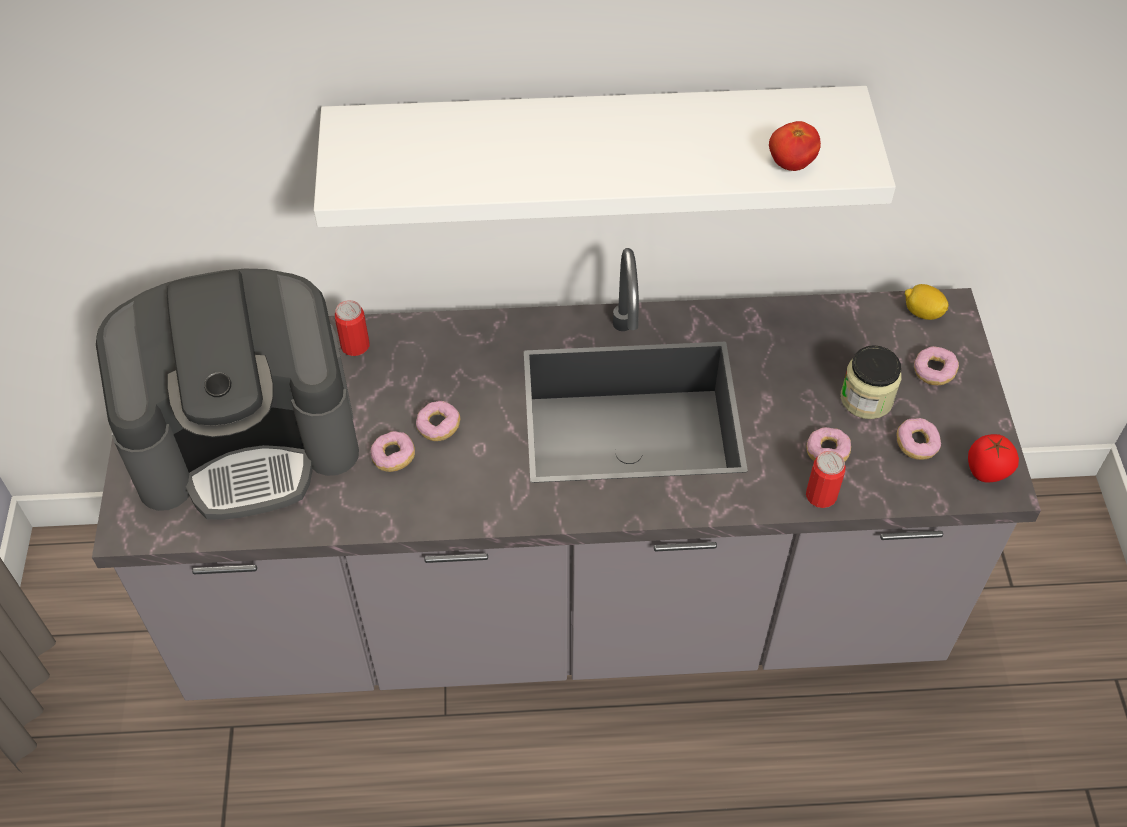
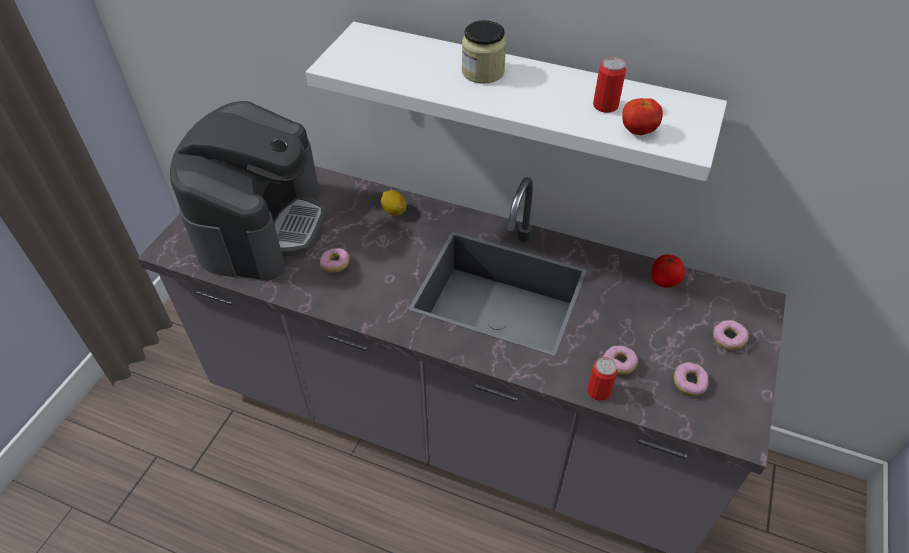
camera: 25 degrees right, 5 degrees down
(247, 438) = (261, 225): coffee machine -> coffee machine turned 90 degrees counterclockwise
(355, 345) = (354, 196): can -> can (605, 106)
(438, 427) = (373, 257): donut -> none
(866, 399) = (667, 339): jar -> jar (483, 72)
(922, 313) = (739, 298): lemon -> lemon (394, 211)
(986, 472) = (734, 422): tomato -> tomato (664, 282)

